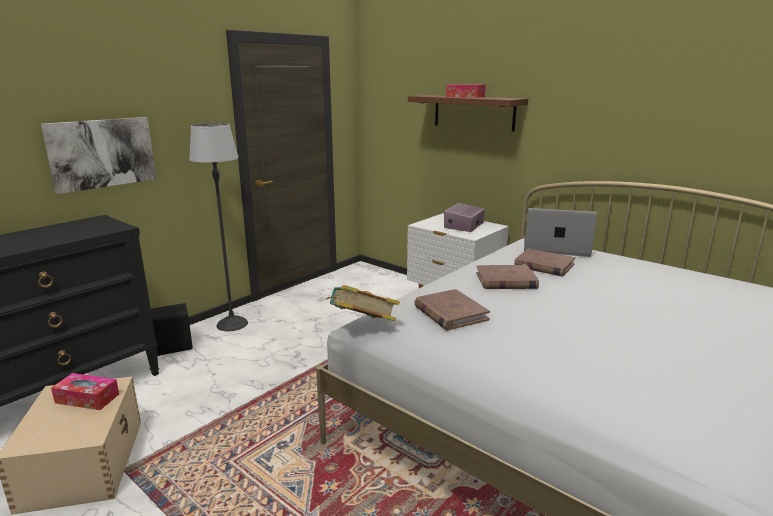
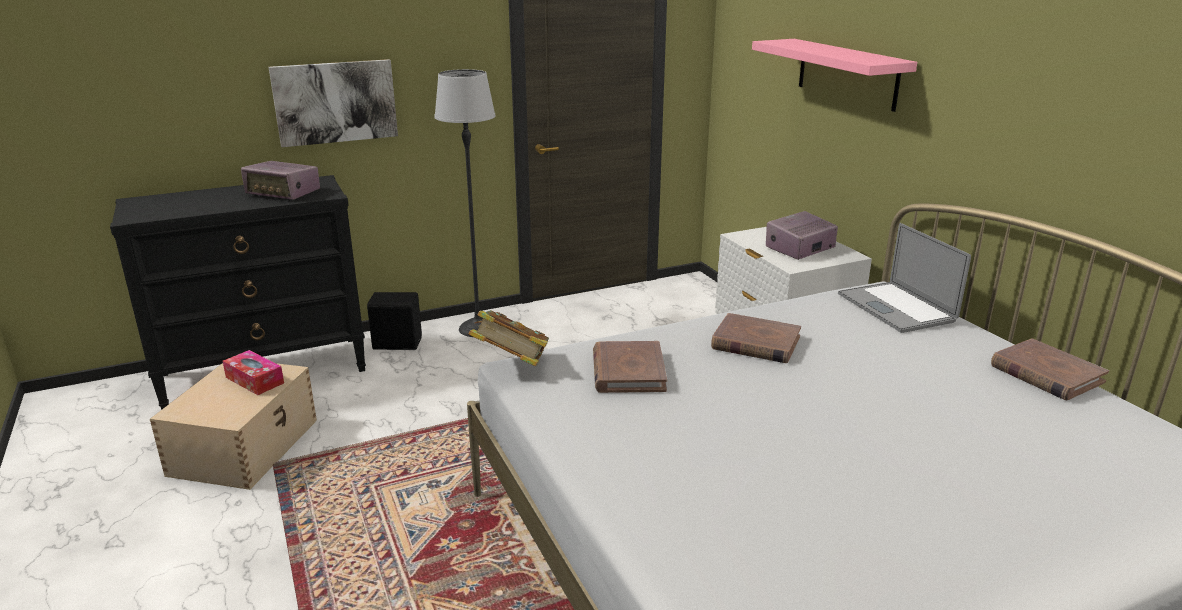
camera: 25 degrees right, 5 degrees up
(73, 231) = (283, 193): none -> radio
(465, 97) = (828, 50): tissue box -> none
(473, 112) = (847, 73): brown shelf -> pink shelf
(544, 265) = (840, 331): brown book -> brown book (1046, 374)
(555, 248) = (895, 307): laptop -> laptop turned 150 degrees counterclockwise

